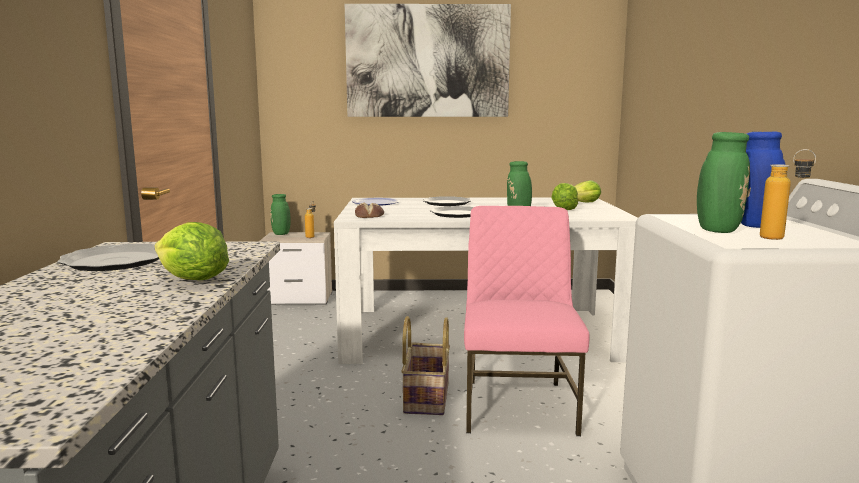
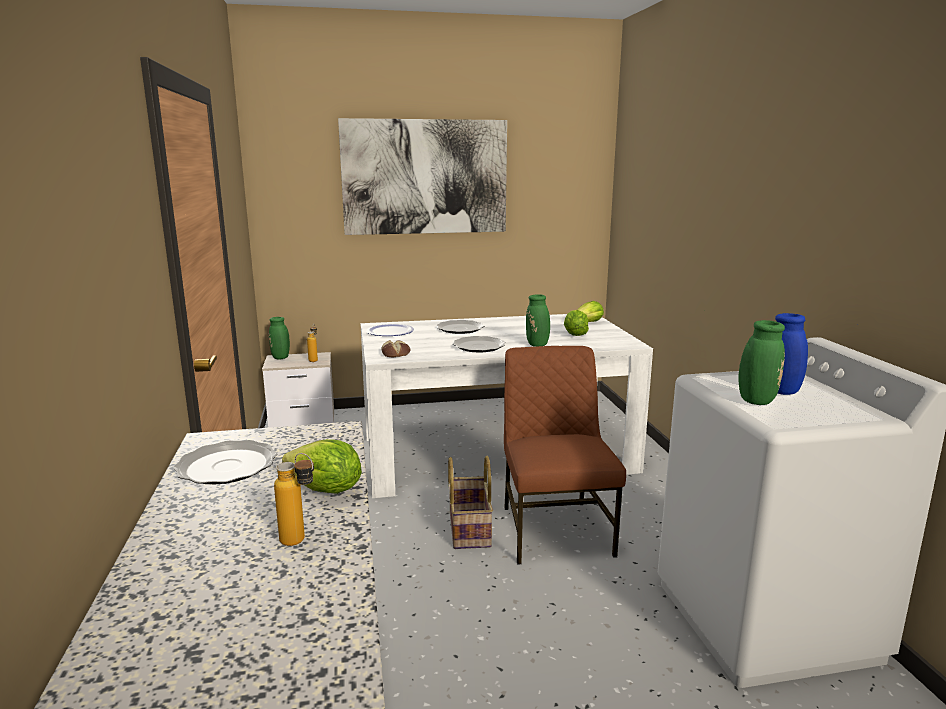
camera: 10 degrees left, 5 degrees up
(518, 405) = (554, 529): pink chair -> brown chair
(782, 239) = (809, 411): bottle -> bottle (300, 542)

